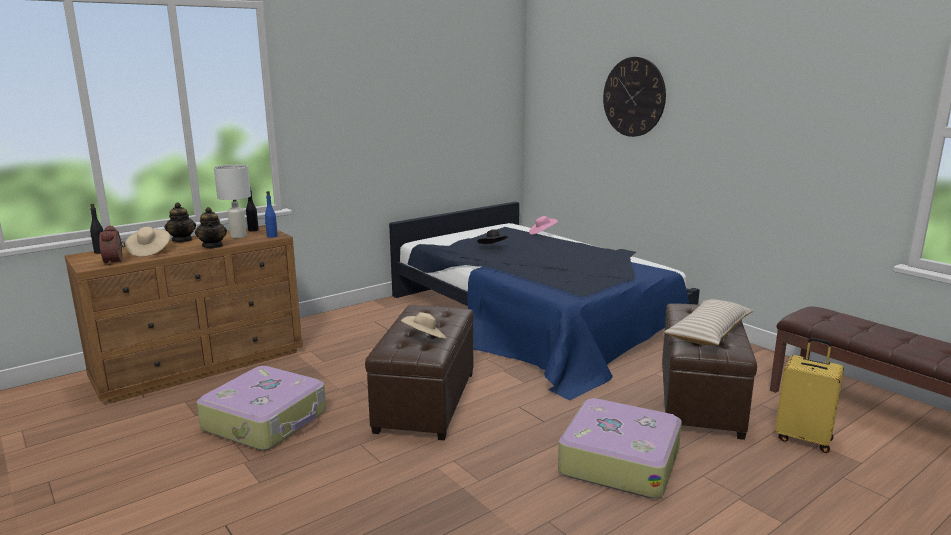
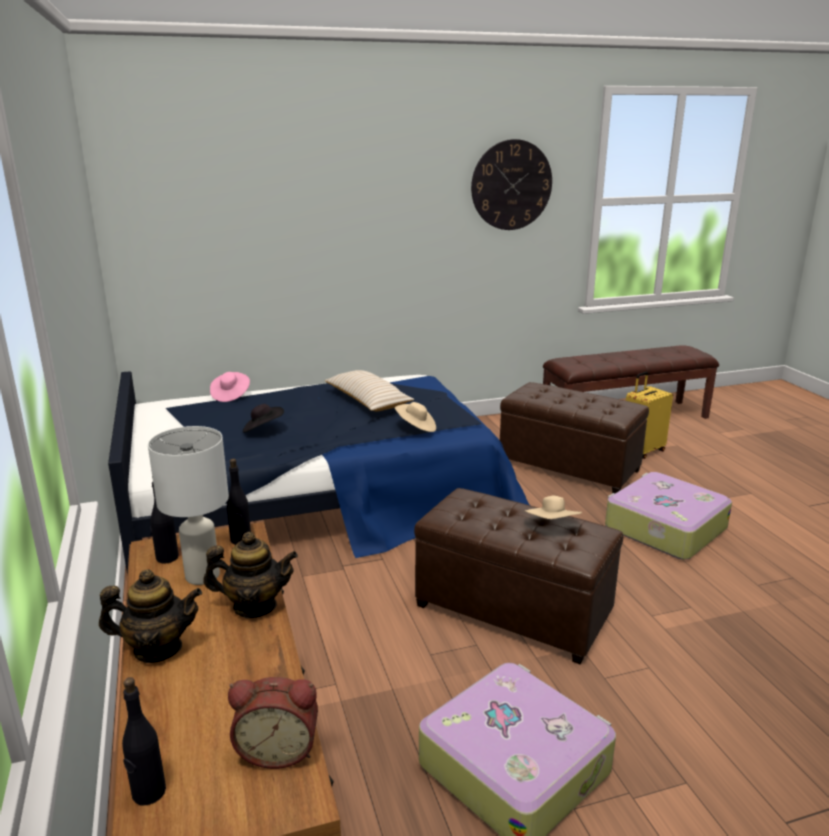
camera: 70 degrees left, 5 degrees up
(149, 251) = (220, 697): beige hat -> beige hat (416, 428)
(272, 236) = (240, 540): blue bottle -> black bottle
(634, 97) = (306, 198): wall clock -> wall clock (511, 185)
(709, 333) = (589, 403): beige pillow -> beige pillow (368, 401)

